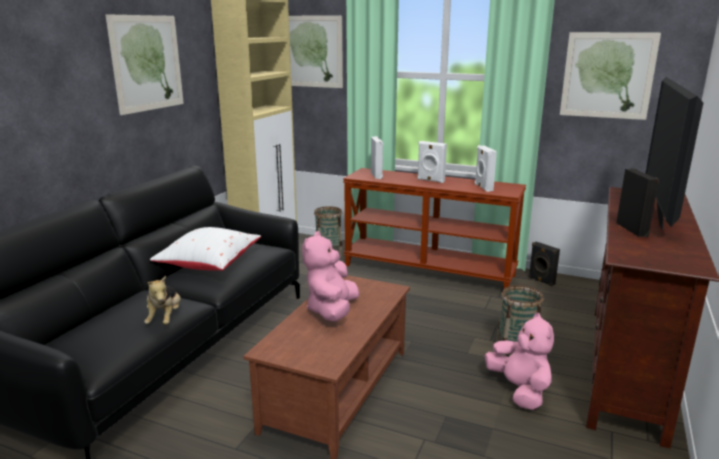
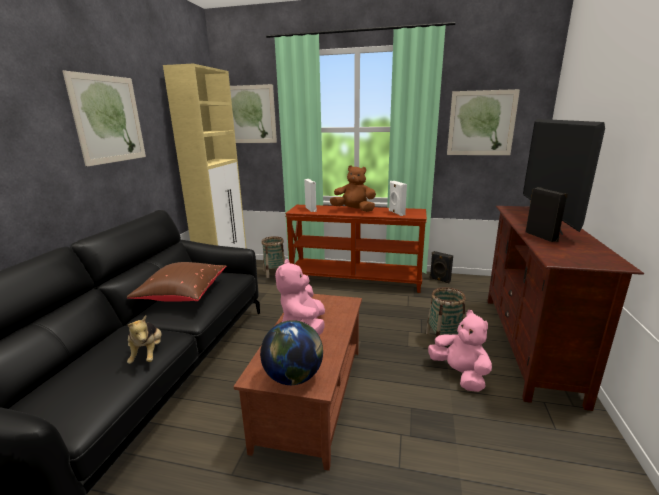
camera: 10 degrees left, 0 degrees up
(209, 264) = (182, 295): white pillow -> brown pillow
(306, 355) = (294, 377): none -> globe
(430, 180) = (354, 210): white speaker -> brown plush toy

